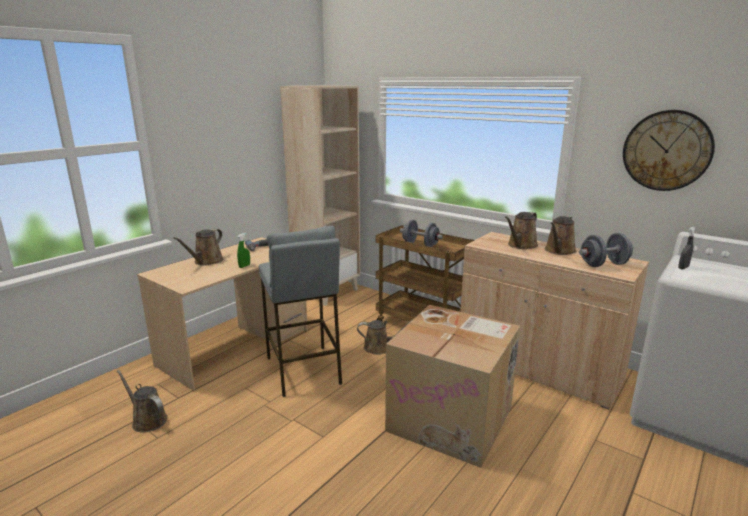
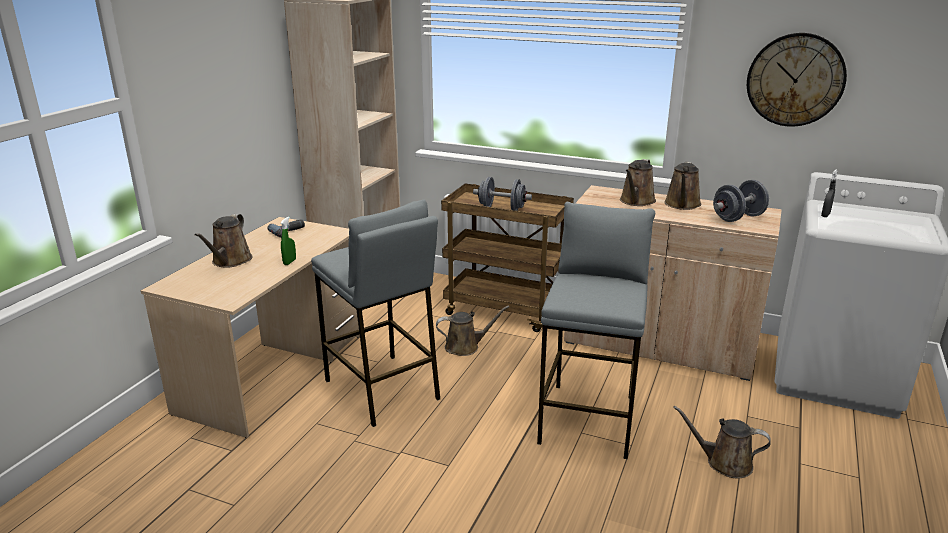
camera: 15 degrees left, 5 degrees up
(147, 420) = (205, 486): brown watering can -> brown watering can (724, 463)
(452, 419) = (589, 419): cardboard box -> grey stool

